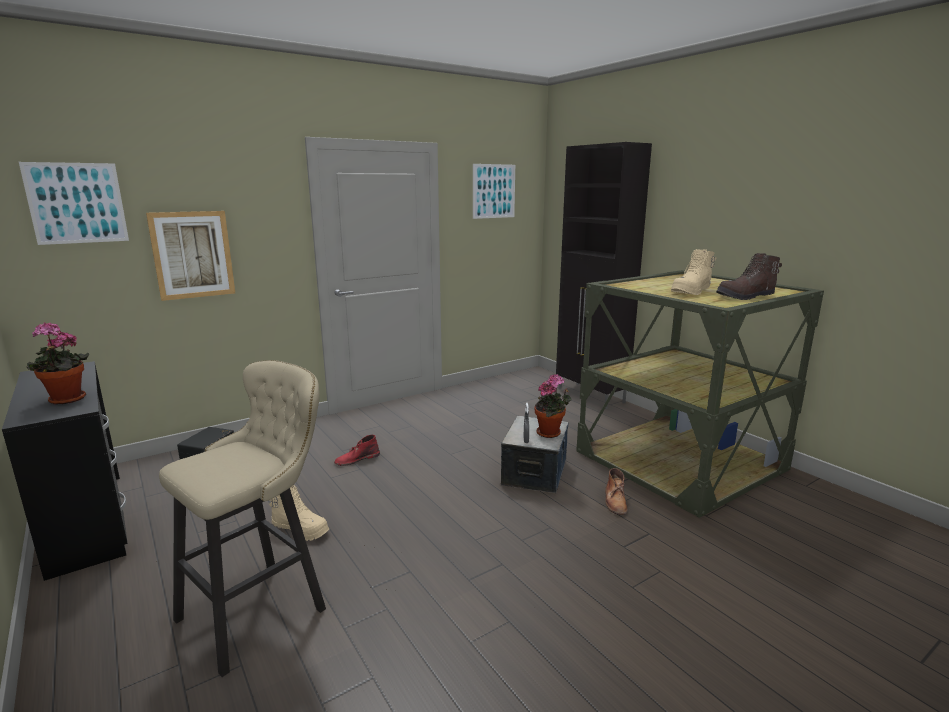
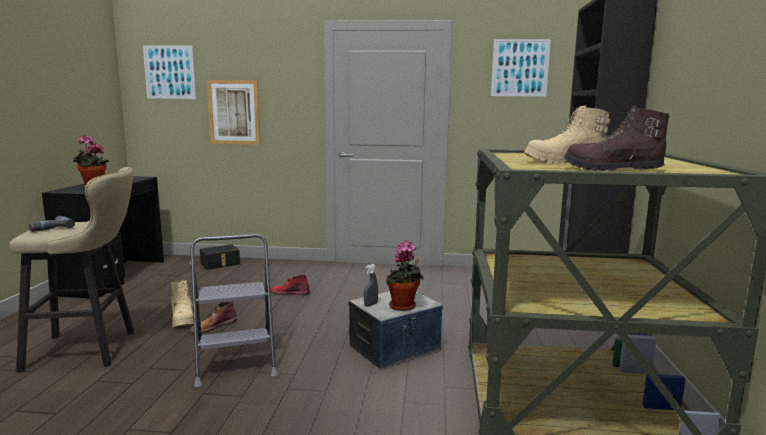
camera: 40 degrees right, 5 degrees down
(213, 469) = (49, 228): none -> power drill
(434, 538) = (236, 358): none -> grey step ladder
(615, 501) = (421, 399): brown boot -> brown boot (213, 326)

